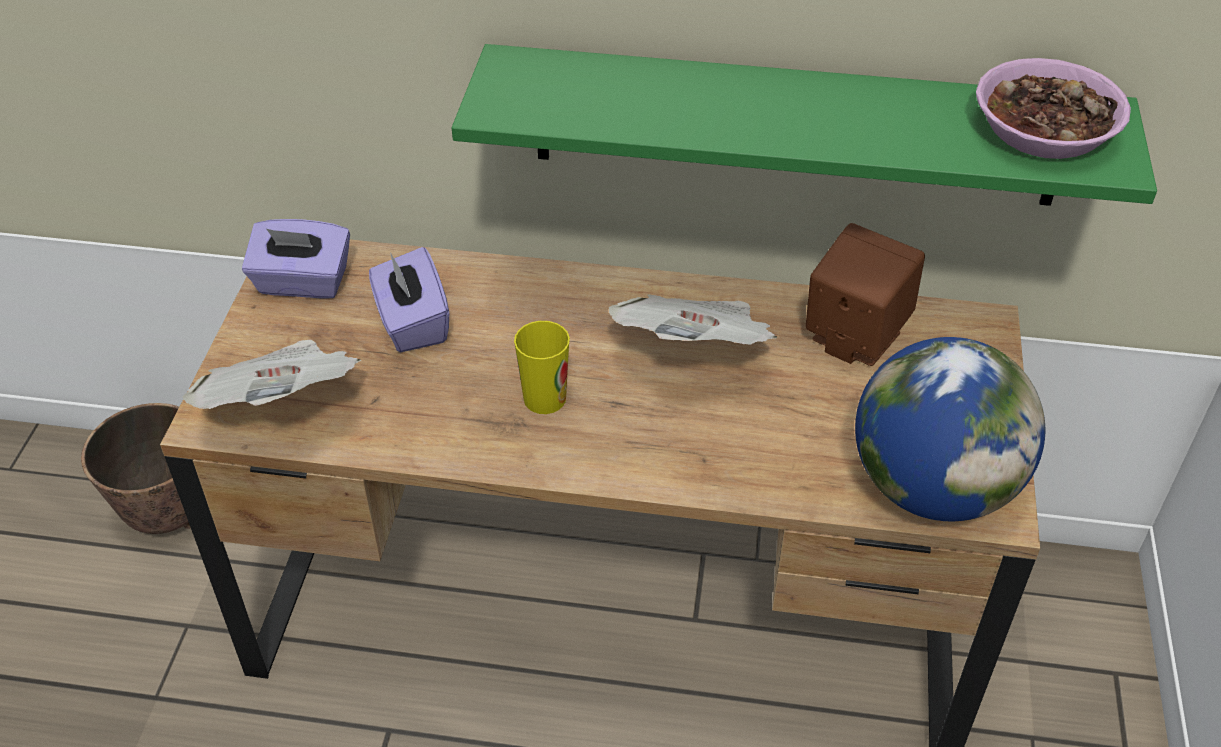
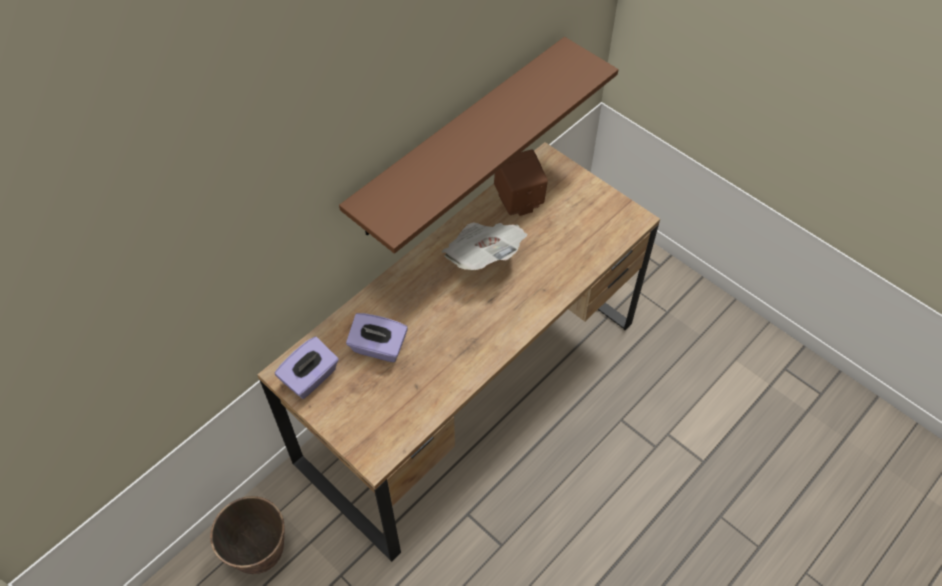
camera: 55 degrees left, 10 degrees up
(283, 404) = (389, 424): newspaper -> none
(544, 398) = (467, 323): cup -> none
(795, 126) = (460, 138): green shelf -> brown shelf
(932, 487) = (611, 229): globe -> none
(1044, 129) = (560, 73): bowl -> none

